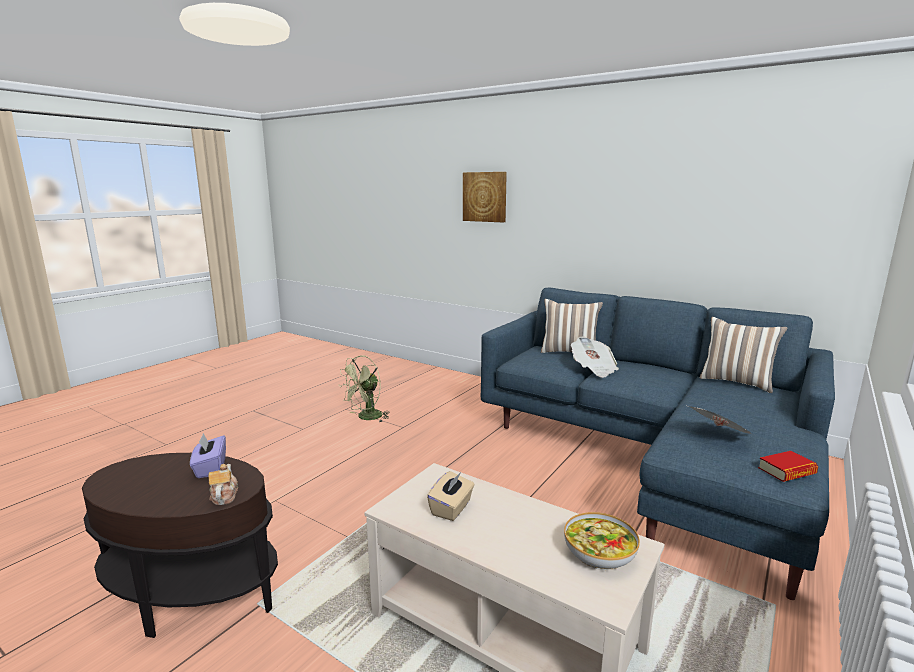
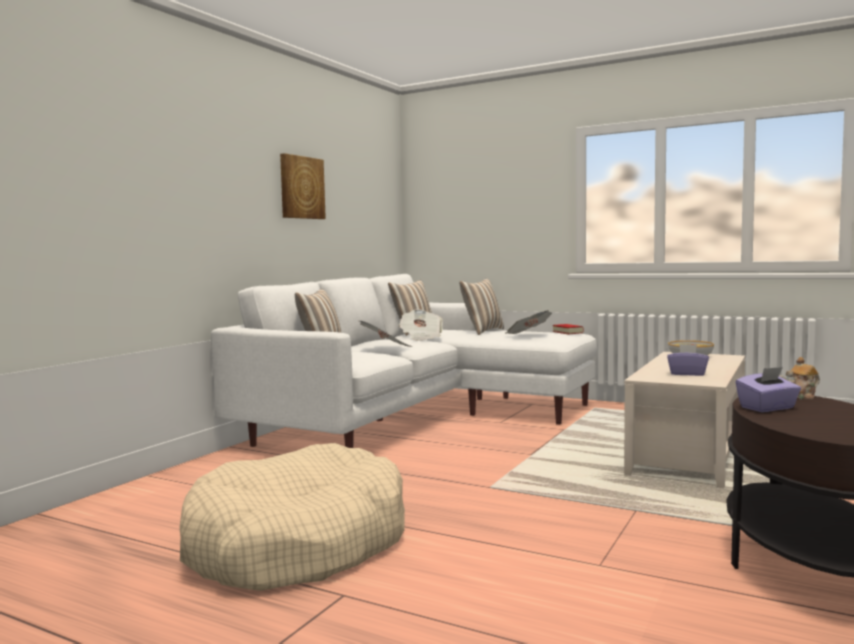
camera: 95 degrees left, 10 degrees down
(366, 418) = (297, 544): green fan -> beige dog bed
(451, 508) = (687, 373): beige tissue box -> purple tissue box
(485, 197) = (115, 157): picture -> picture (301, 187)
(652, 456) = (414, 418): blue sofa -> white sofa
(672, 382) = (421, 338): none -> newspaper
(760, 415) = (482, 331): none -> pillow

